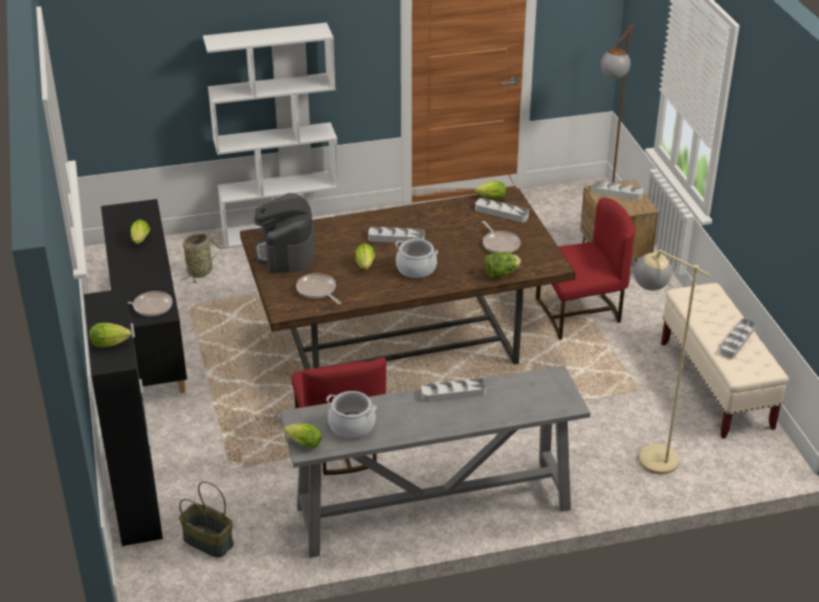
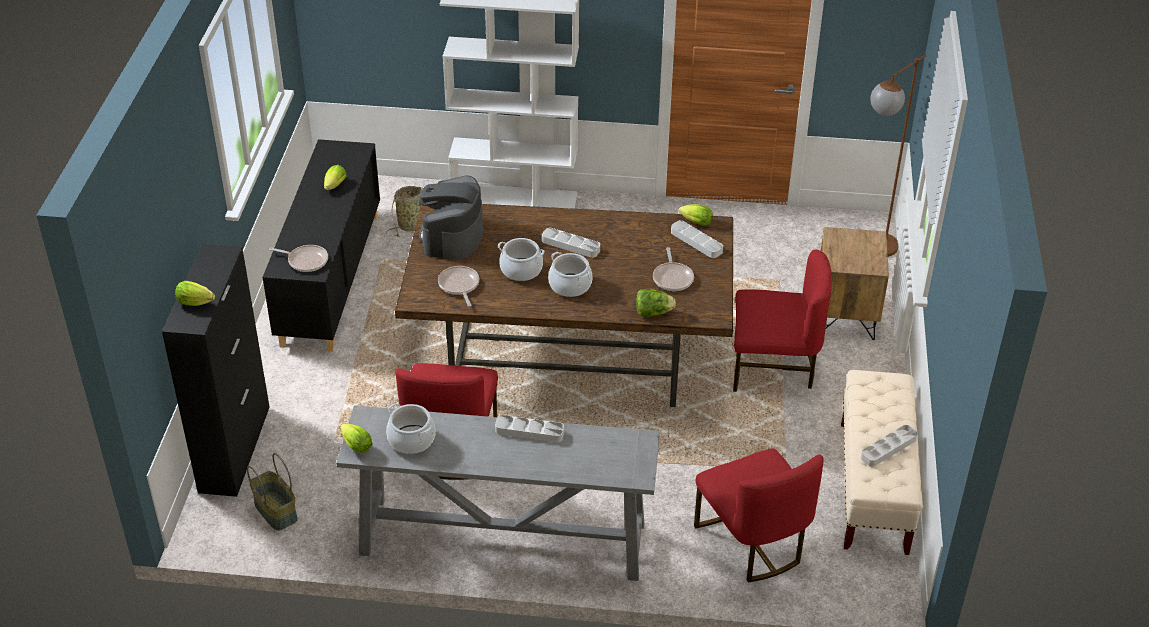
camera: 20 degrees right, 5 degrees up
(365, 266) = (521, 270): lettuce -> cooking pot
(616, 193) = (855, 243): grey tray -> none
(646, 453) = (752, 543): beige floor lamp -> red chair

